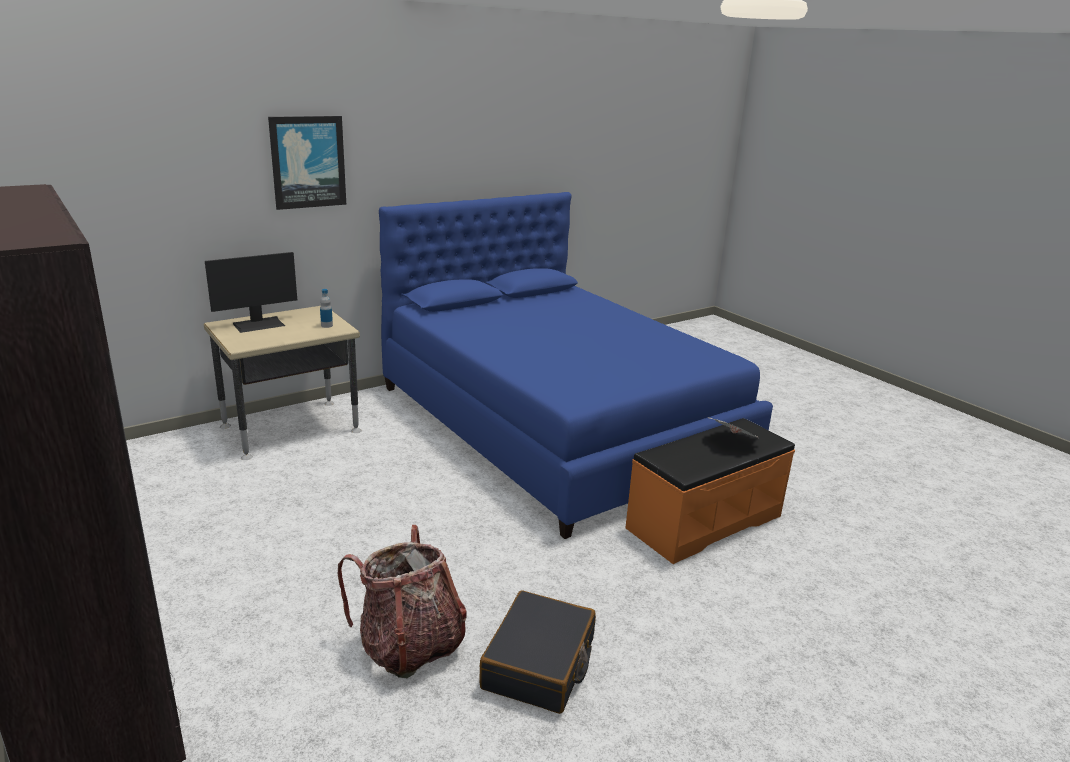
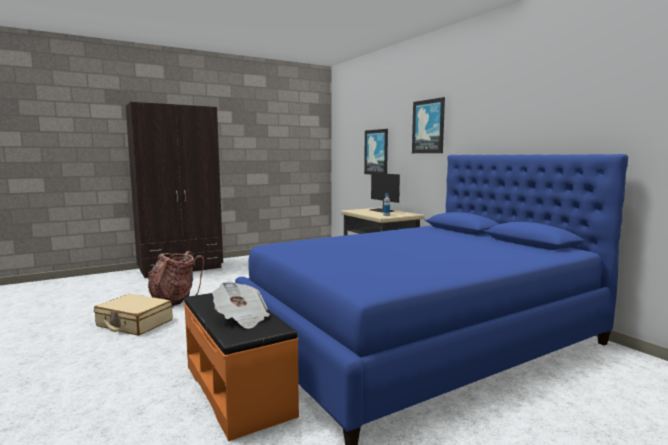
camera: 95 degrees right, 15 degrees down
(157, 215) = (376, 152): none -> picture
(539, 664) = (134, 323): black suitcase -> beige suitcase

